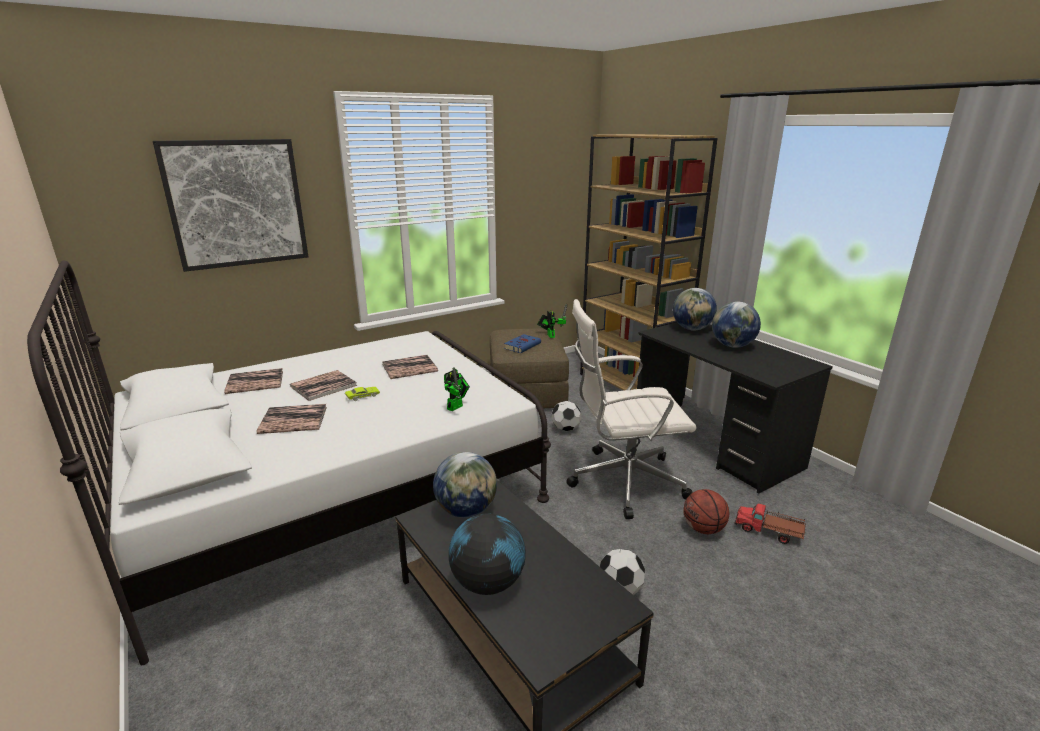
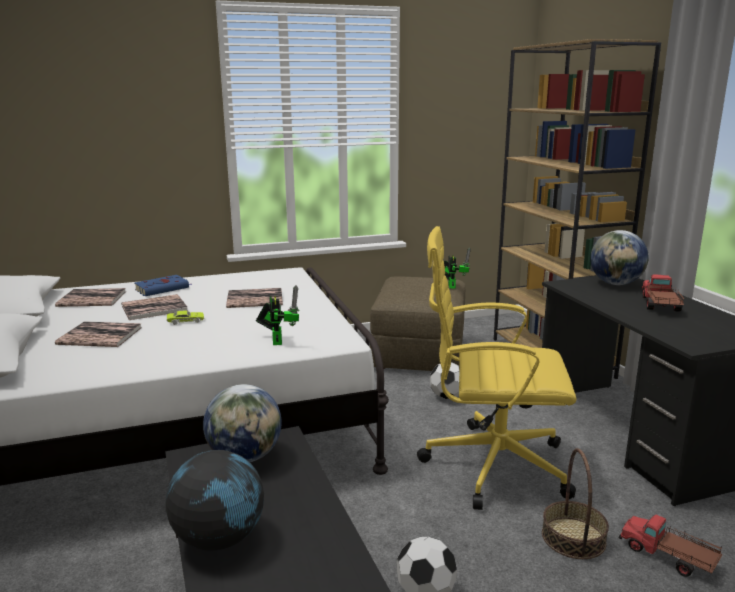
camera: 15 degrees right, 5 degrees down
(237, 204) = (107, 116): picture -> none
(456, 406) = (277, 340): toy robot -> toy robot turned 60 degrees counterclockwise
(523, 346) = (412, 294): blue book -> blue book (163, 288)
(623, 481) = (491, 464): white office chair -> yellow office chair
(703, 529) = (573, 538): basketball -> basket
(732, 346) = (659, 305): globe -> toy truck

